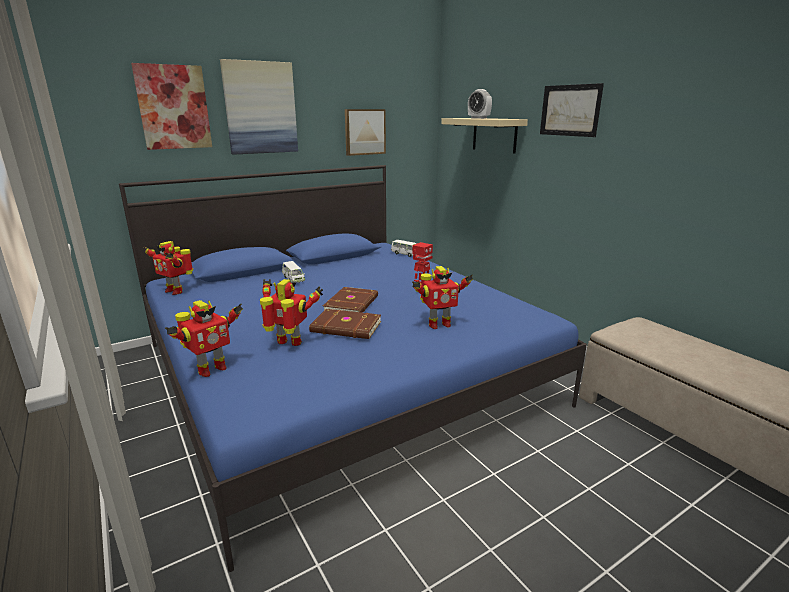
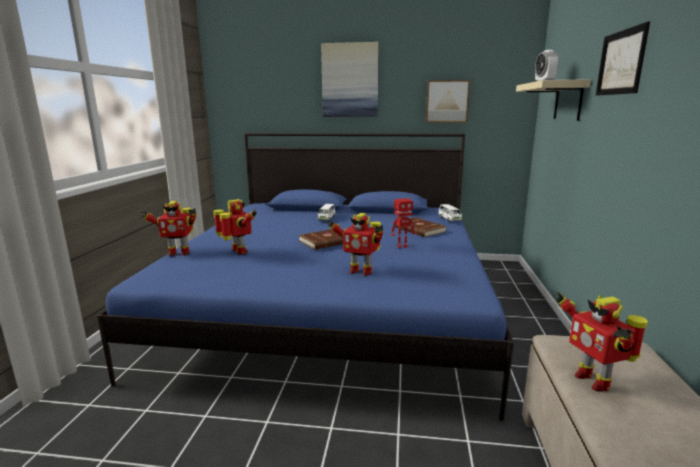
camera: 40 degrees right, 5 degrees down
(173, 107) = (286, 81): picture -> none
(175, 291) = (249, 210): toy robot -> toy robot (593, 379)
(346, 327) = (290, 253): brown book -> brown book (418, 229)

